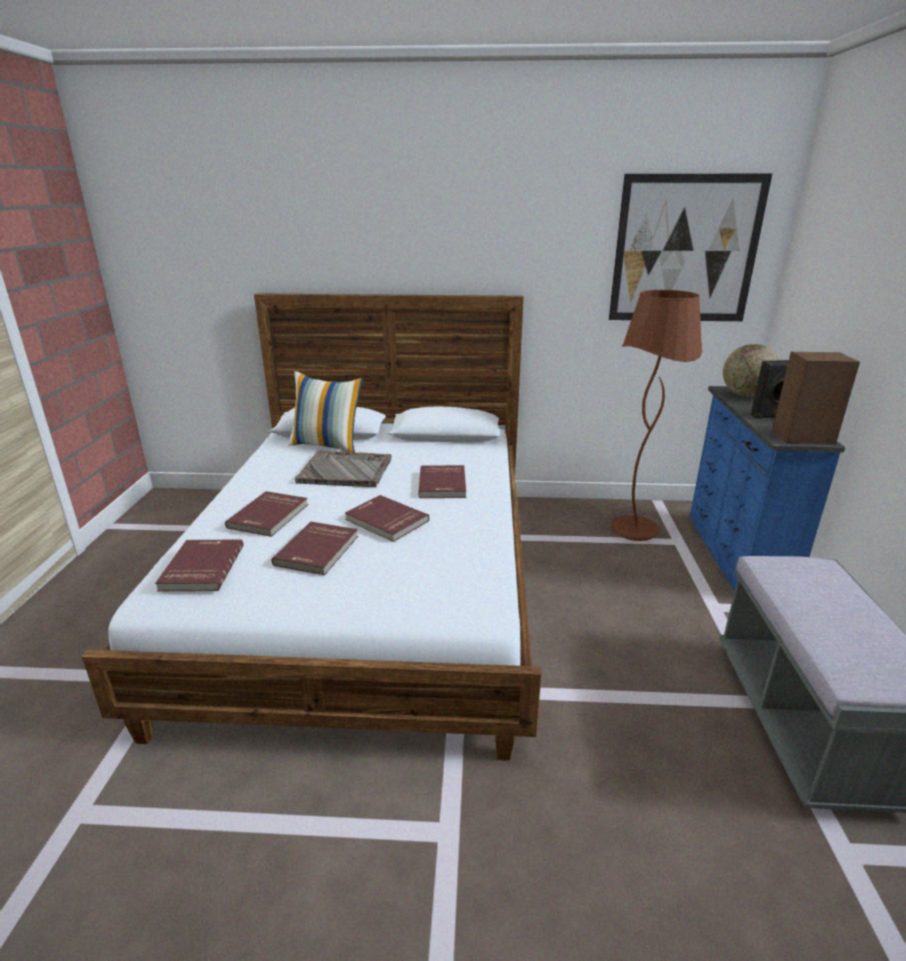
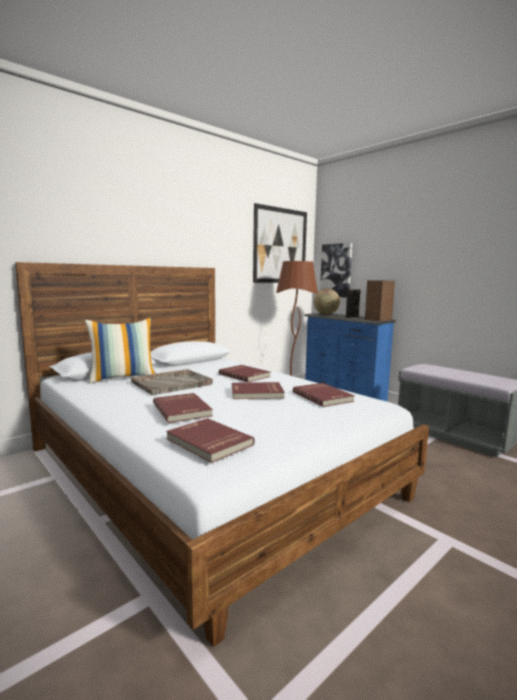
camera: 45 degrees left, 15 degrees down
(318, 550) = (257, 412): red book -> red book (323, 396)
(802, 307) = (336, 270): none -> picture

